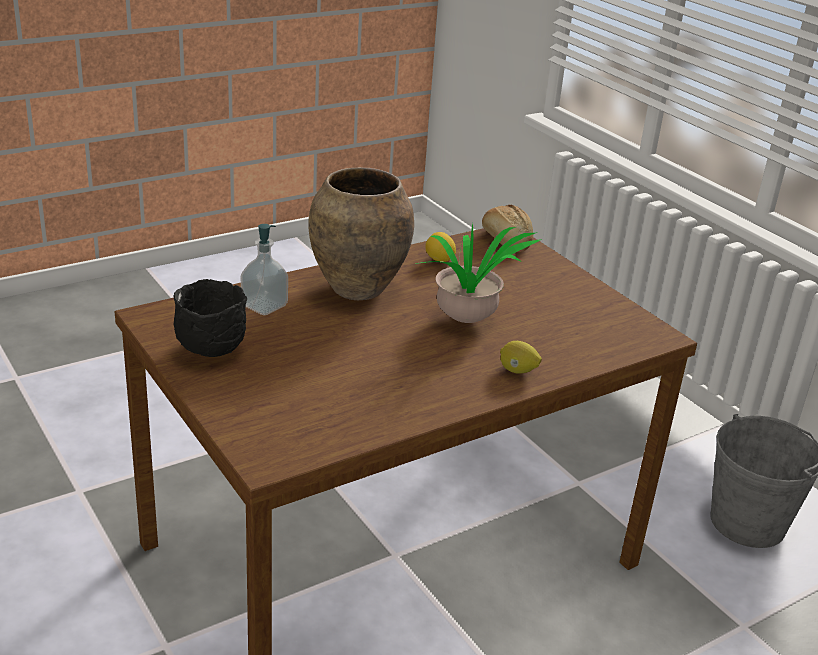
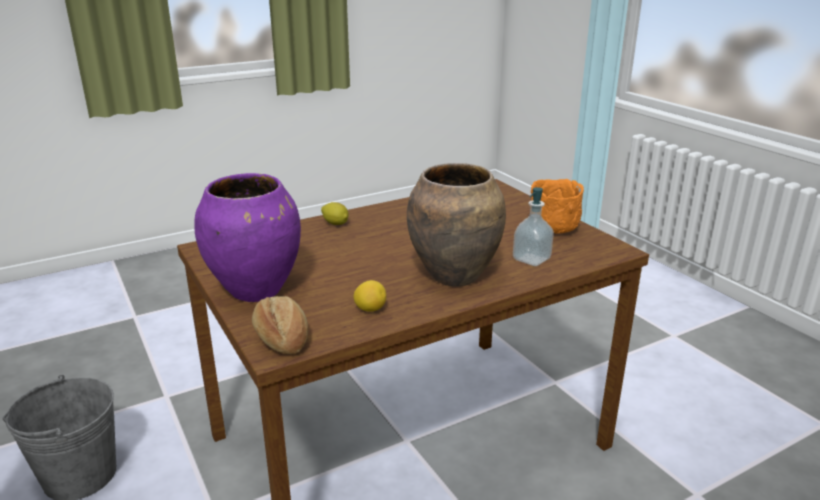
camera: 175 degrees left, 5 degrees down
(210, 351) = (554, 229): black bowl -> orange bowl
(469, 322) = (359, 252): potted plant -> none
(556, 281) = (257, 290): none -> purple vase

